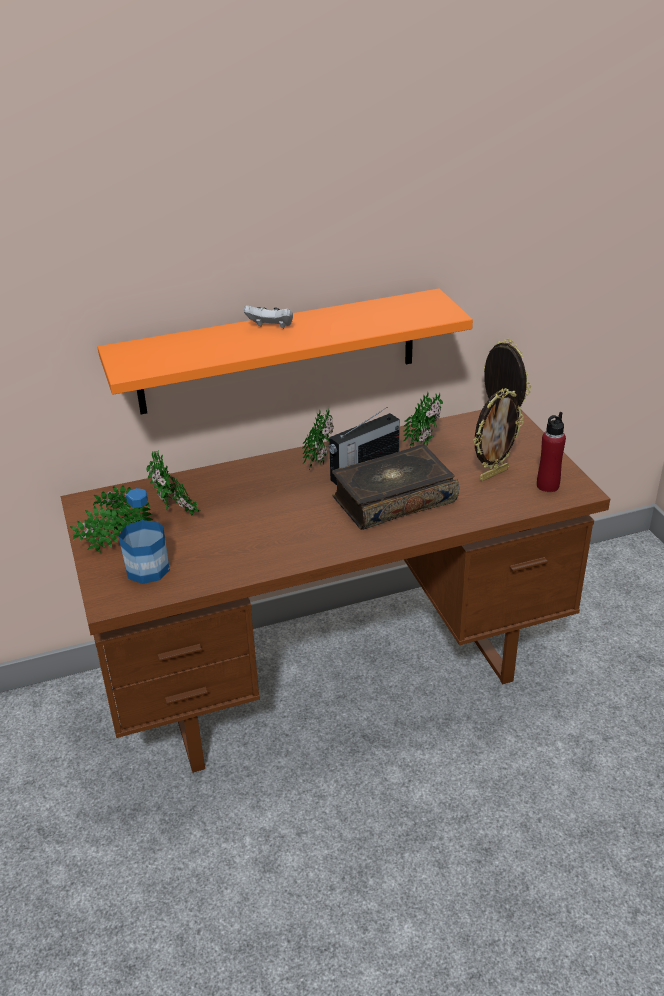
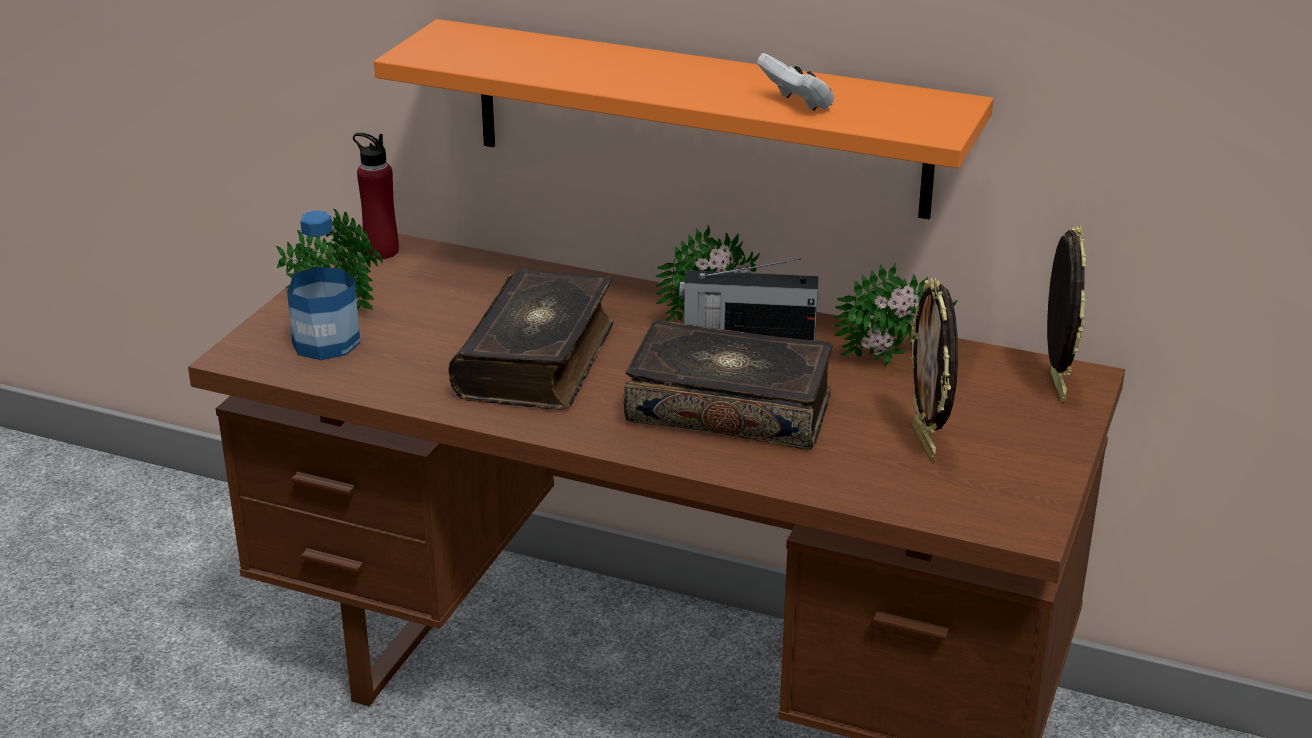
camera: 40 degrees right, 5 degrees down
(175, 513) = (447, 299): potted plant -> none
(271, 328) = (663, 66): white game controller -> white game controller (797, 104)
(273, 521) = (539, 360): none -> book
(493, 474) = (926, 443): picture frame -> picture frame turned 75 degrees clockwise
(547, 486) = (985, 496): red bottle -> red bottle (381, 251)

